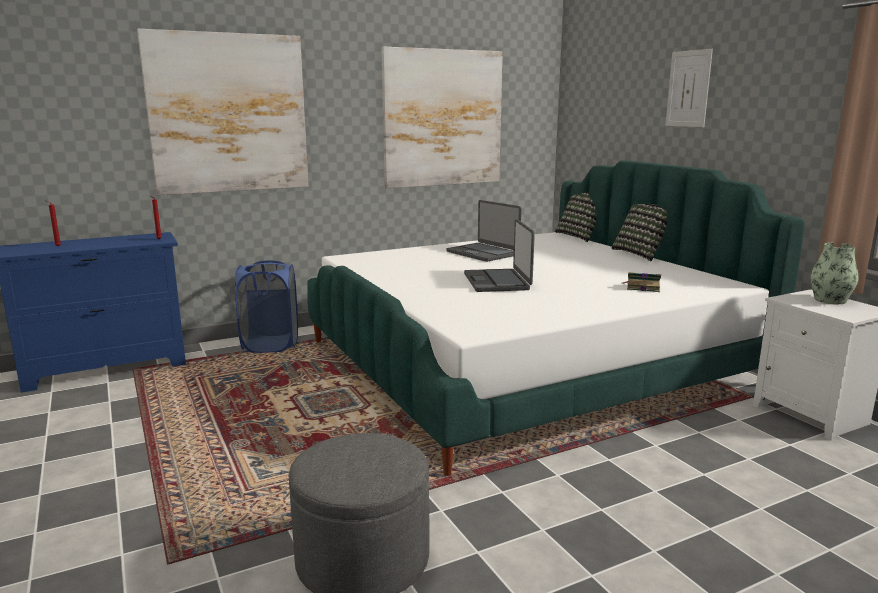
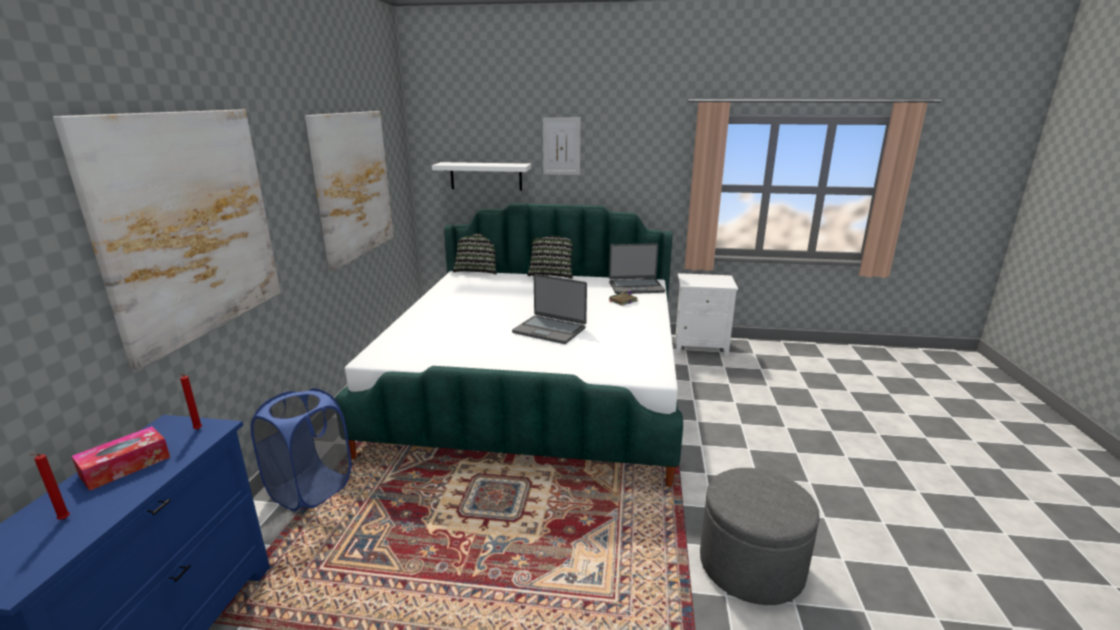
camera: 55 degrees left, 5 degrees up
(111, 240) = (125, 466): none -> tissue box
(483, 253) = (465, 309): laptop -> laptop (636, 287)
(614, 127) = (486, 176): none -> white shelf
(830, 300) = (700, 277): vase -> none

